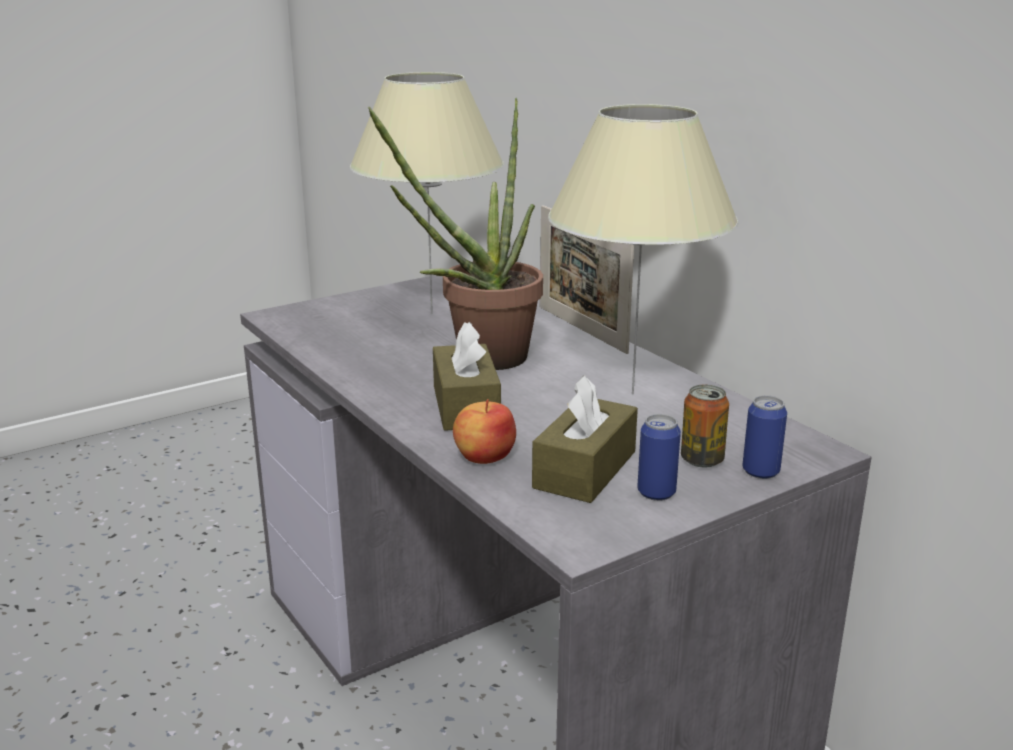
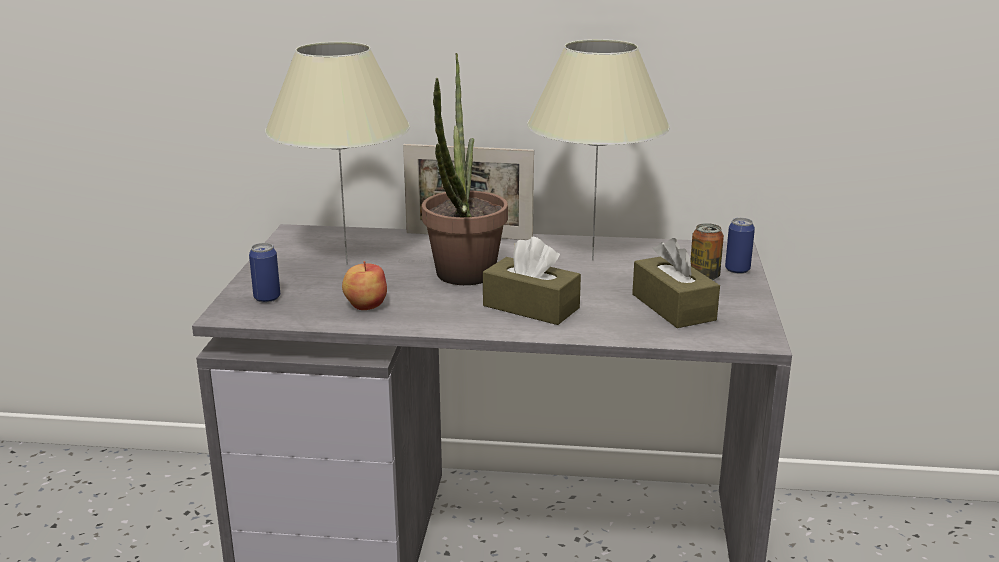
camera: 50 degrees left, 0 degrees up
(484, 456) = (614, 326): apple -> apple (365, 305)
(656, 493) = (726, 301): can -> can (267, 298)

